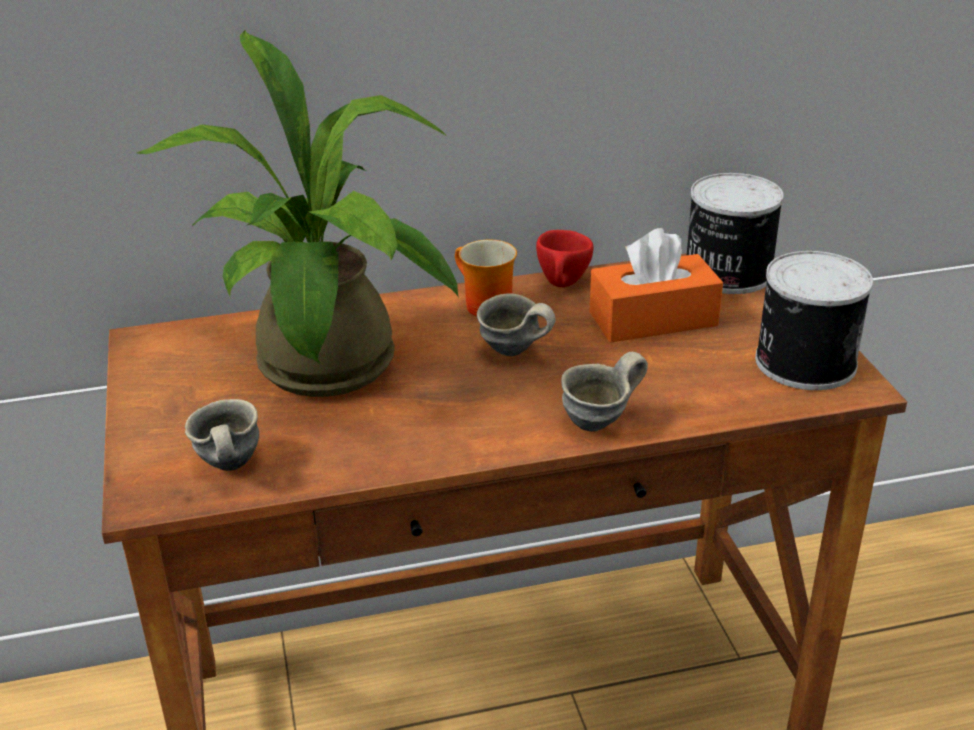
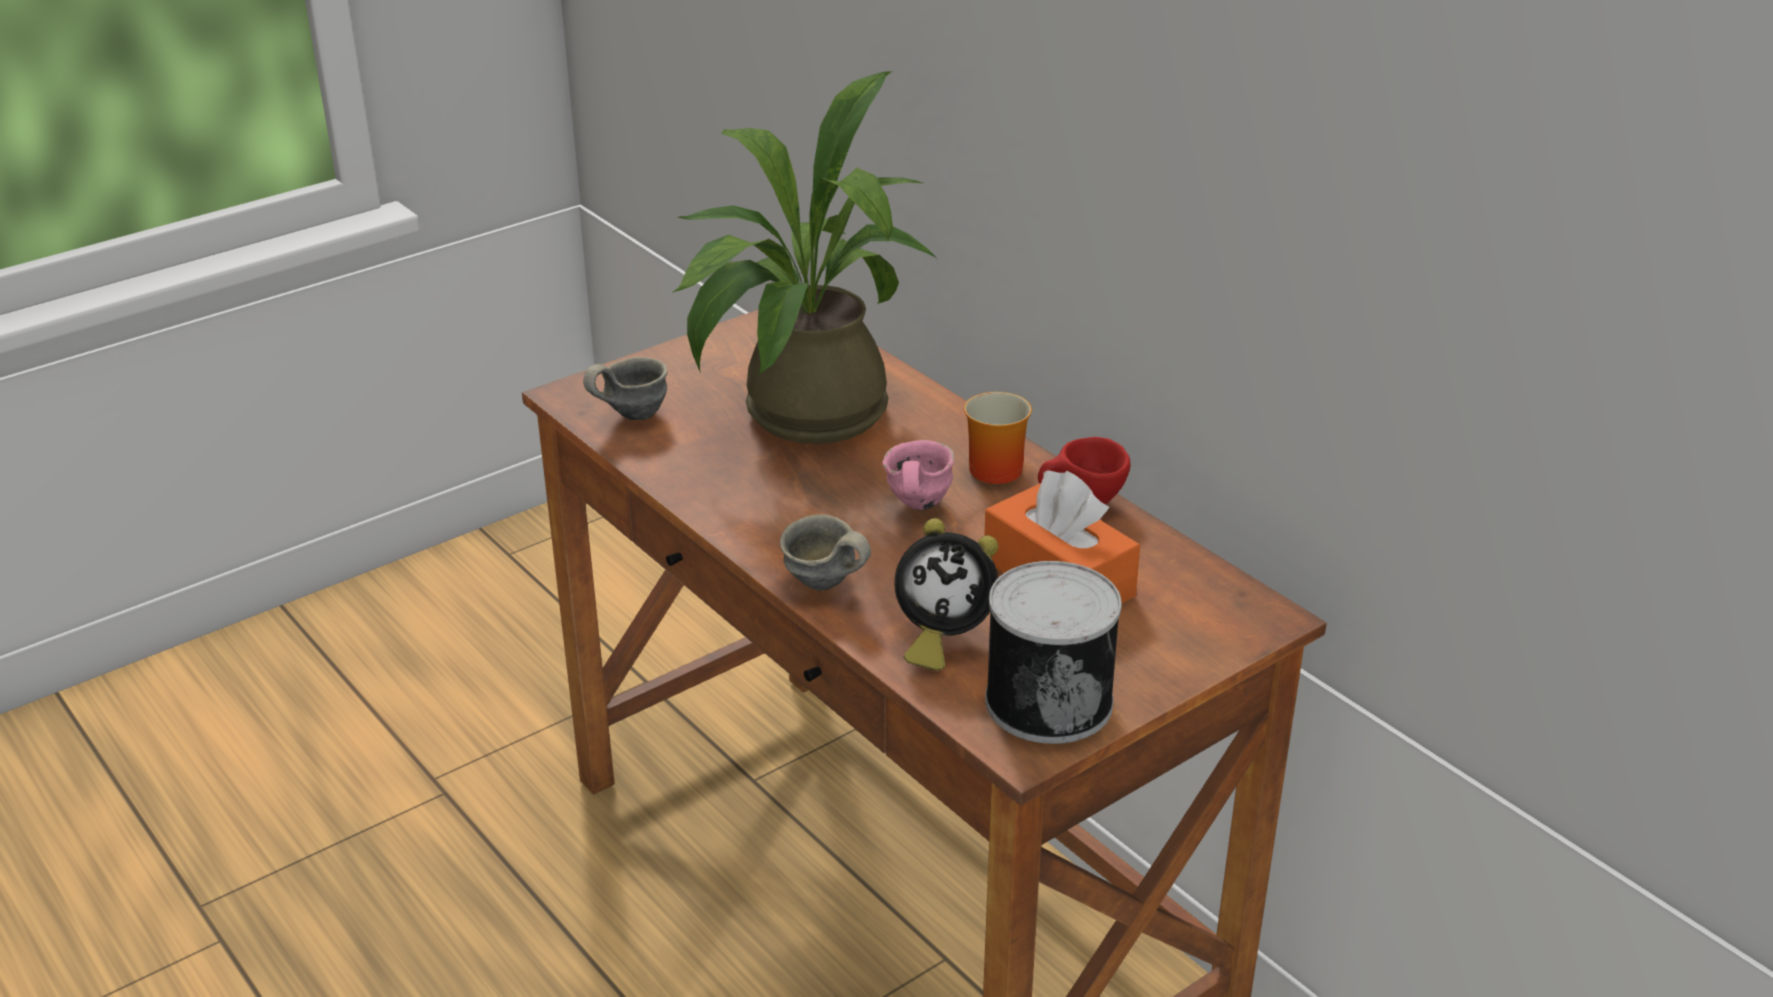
camera: 65 degrees right, 0 degrees up
(512, 354) = (913, 506): grey mug -> pink mug
(704, 387) = (941, 639): none -> alarm clock
(726, 273) = (1217, 609): can -> none

